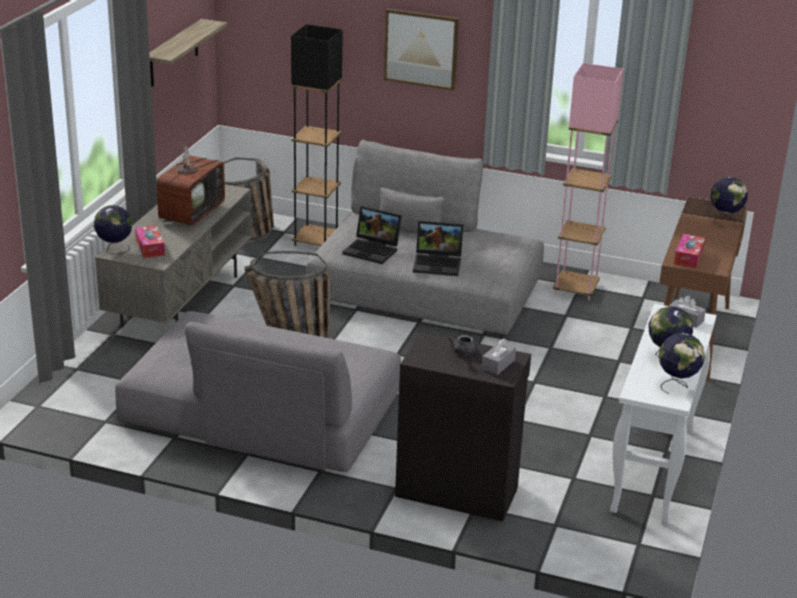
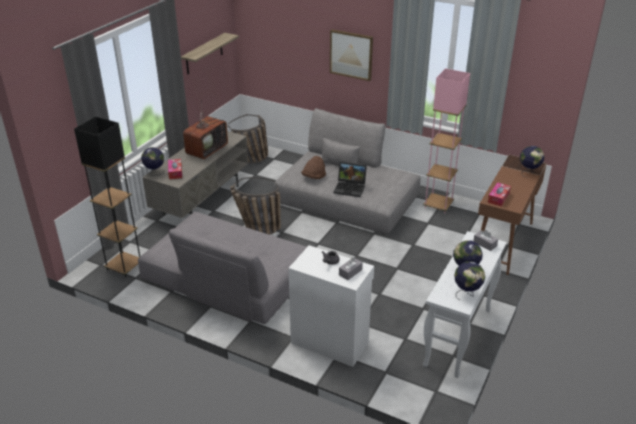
camera: 10 degrees right, 5 degrees up
(316, 241) = (290, 165): black floor lamp -> black floor lamp (124, 266)
(373, 250) = (314, 177): laptop -> brown hat
(456, 490) = (329, 341): black cabinet -> white cabinet

